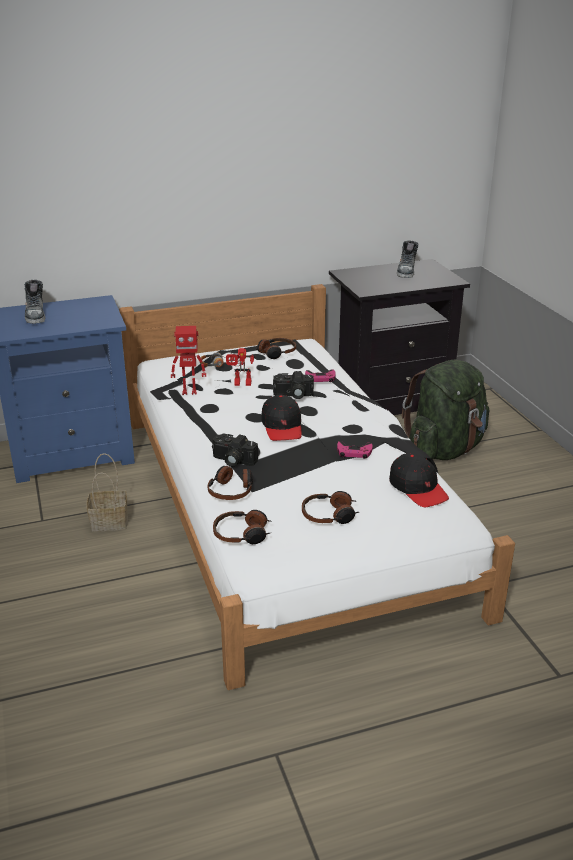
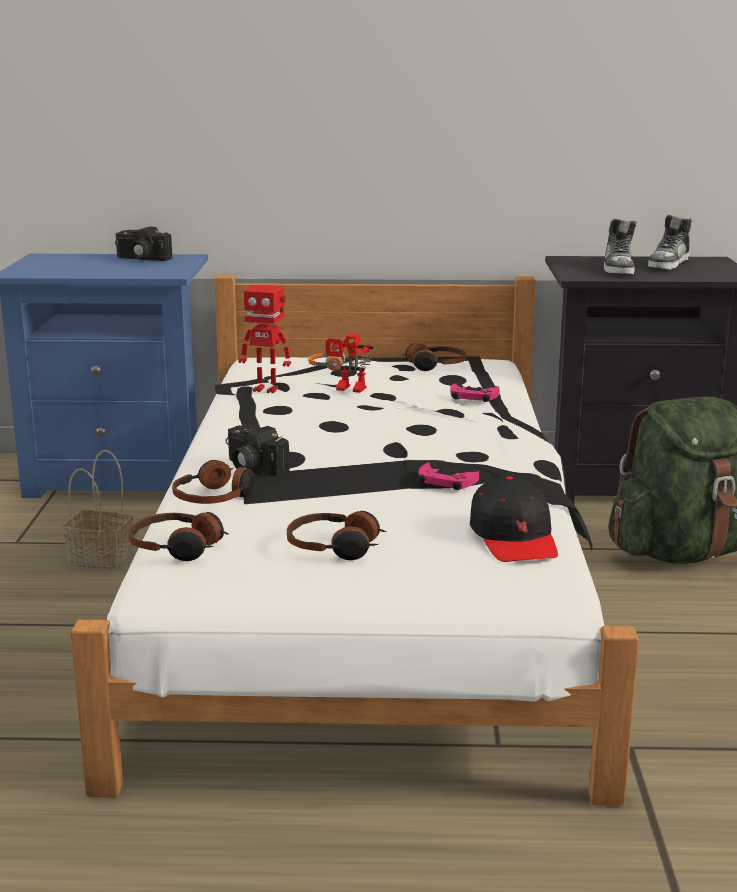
camera: 20 degrees right, 10 degrees down
(36, 315) = (86, 261): shoe -> shoe (618, 268)
(282, 426) = (363, 439): black cap -> none
(293, 395) = (412, 408): camera -> camera (141, 259)

